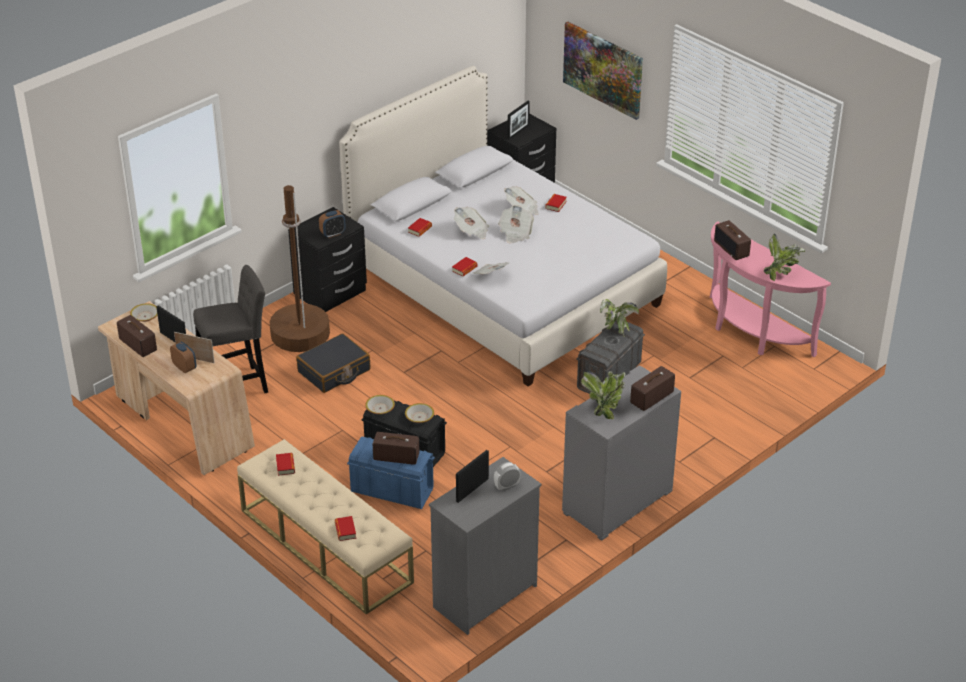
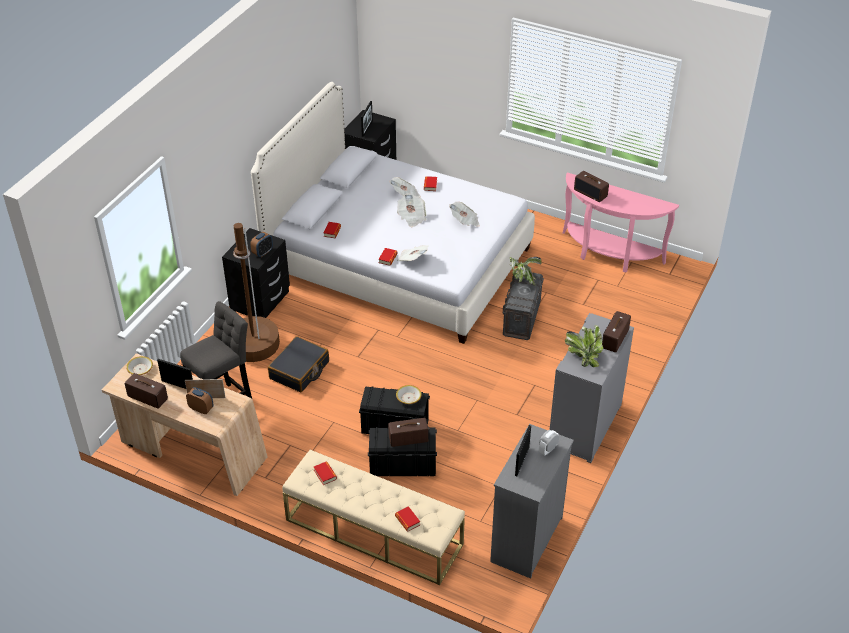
camera: 20 degrees left, 5 degrees up
(380, 408) = (372, 398): bowl -> none
(392, 490) = (402, 465): blue storage box -> black storage box
(471, 231) = (375, 223): newspaper -> newspaper (465, 221)
(603, 69) = (440, 64): picture -> none
(781, 272) = (638, 204): potted plant -> none

